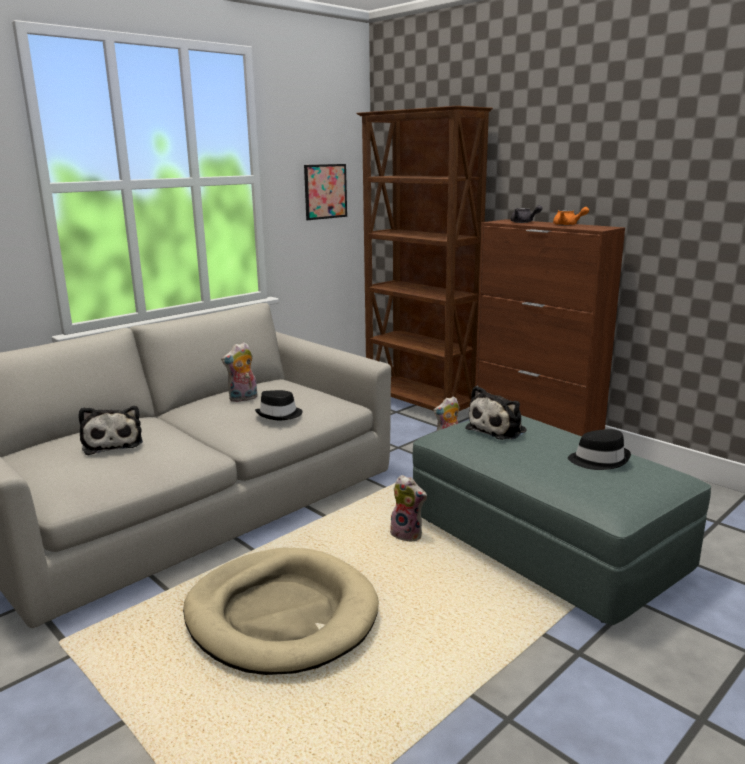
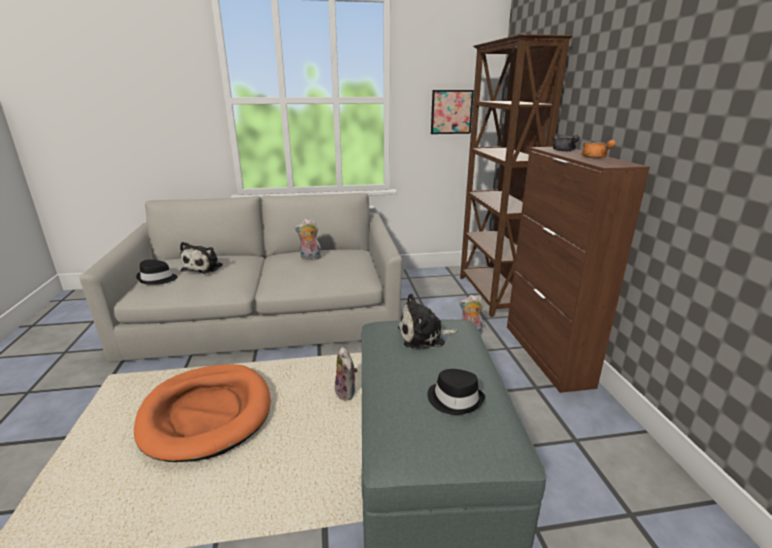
camera: 35 degrees right, 5 degrees up
(279, 414) = (311, 275): black hat -> black hat (157, 279)
(281, 615) = (207, 414): beige dog bed -> orange dog bed

